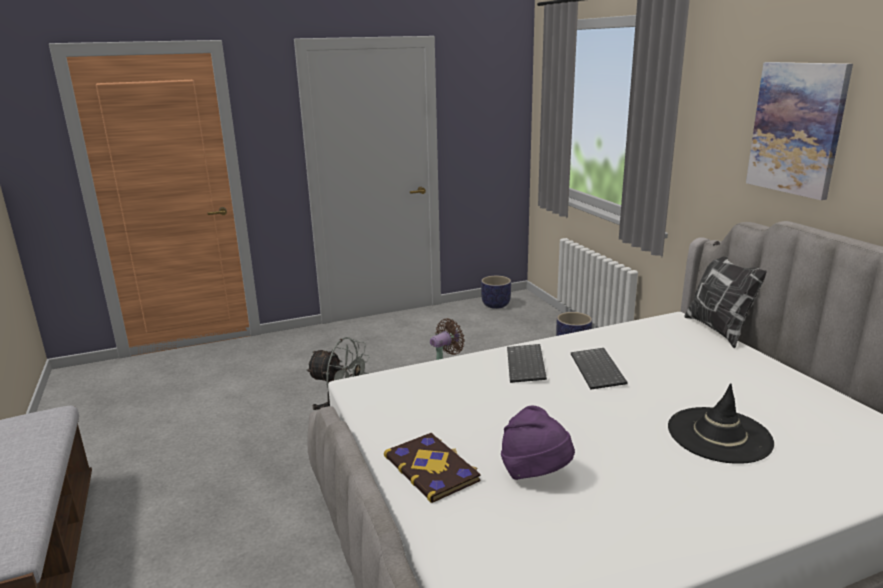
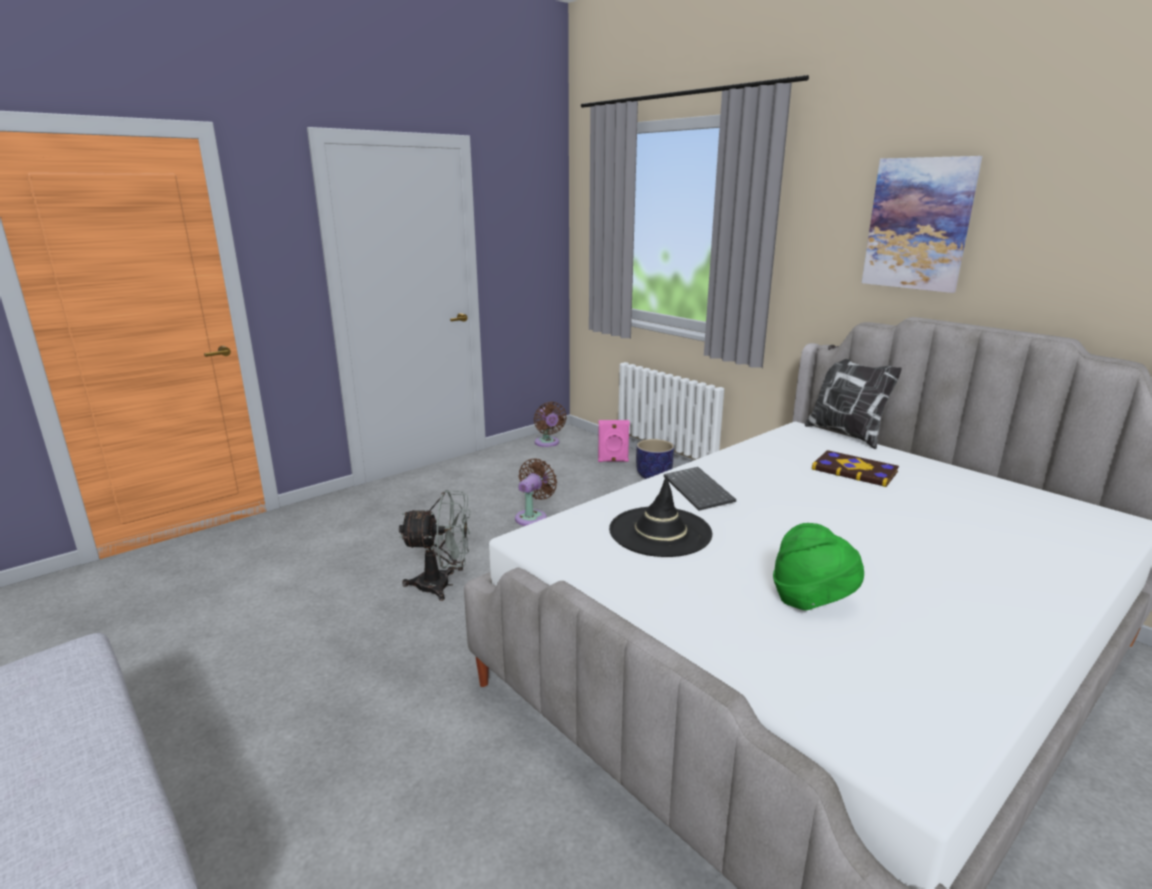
camera: 20 degrees left, 0 degrees up
(432, 468) = (700, 616): book -> book (854, 470)
(496, 305) = (547, 443): planter -> brown fan
(535, 473) = (812, 600): purple hat -> green hat
(544, 327) = (613, 461): none -> pink speaker
(599, 370) = (775, 485): keyboard -> none
(719, 435) = (939, 531): black hat -> black hat (660, 532)

